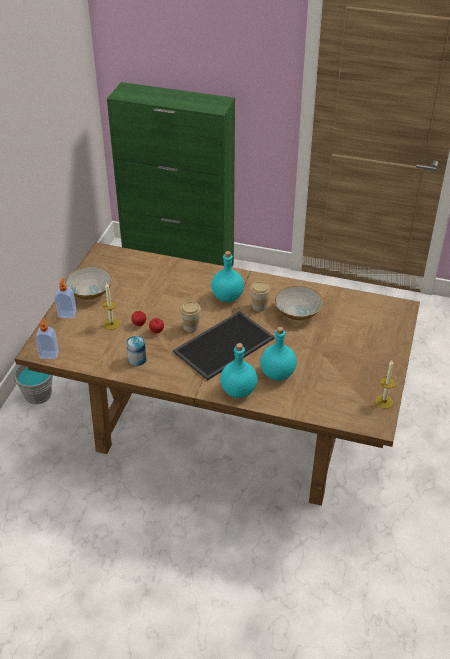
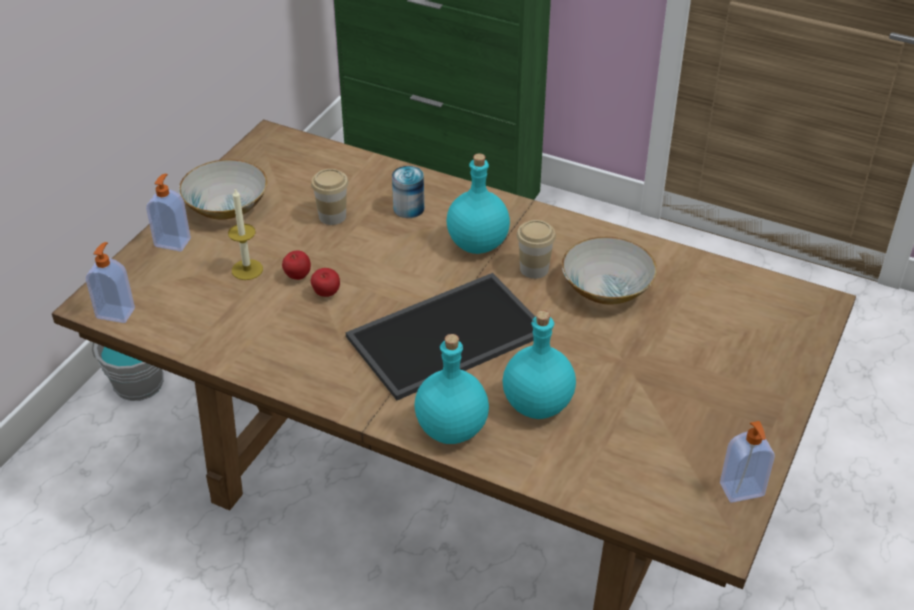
camera: 10 degrees right, 0 degrees up
(137, 359) = (274, 342): can -> can (408, 208)
(191, 327) = (393, 293): cup -> cup (332, 216)
(384, 401) = (742, 491): candle -> soap dispenser

